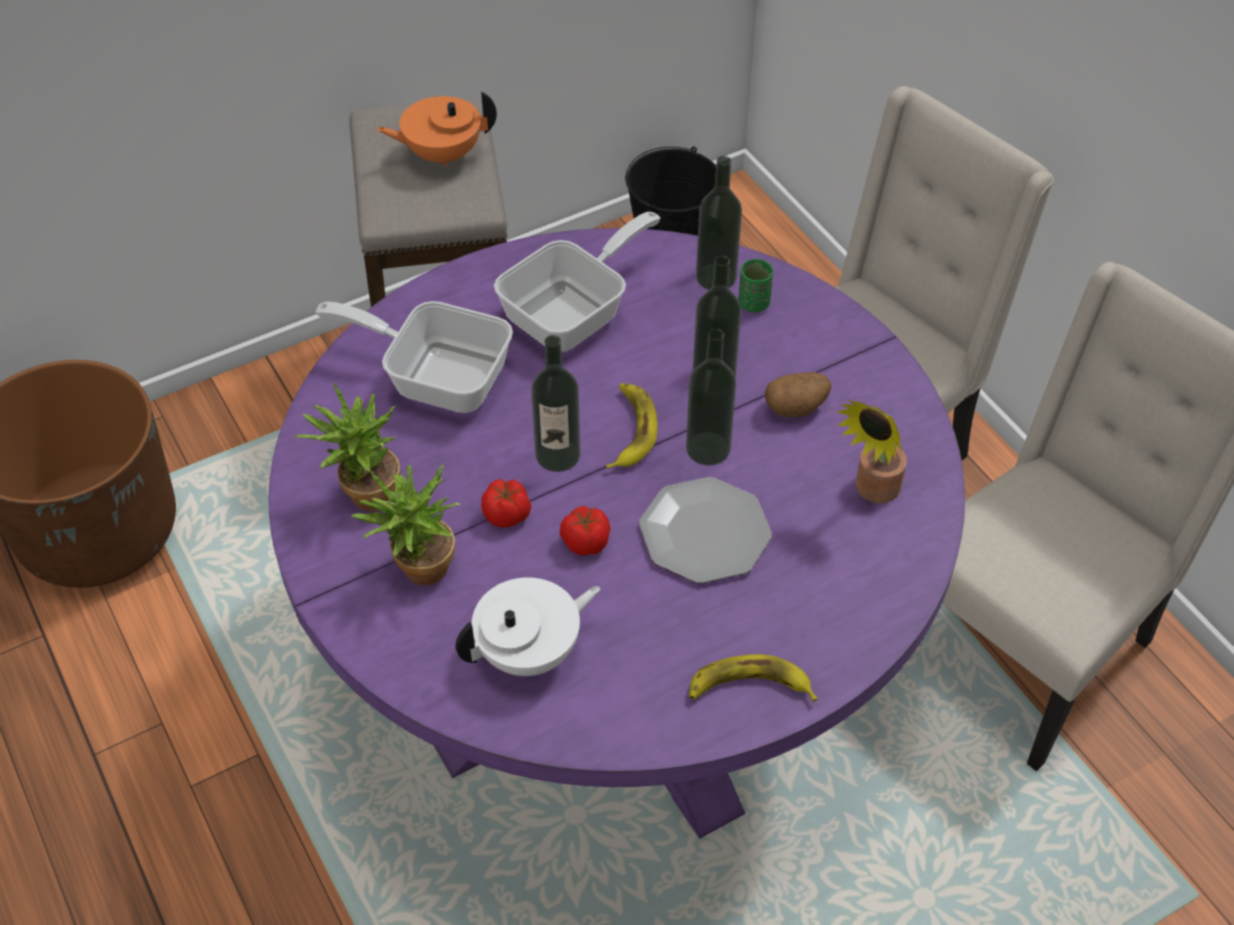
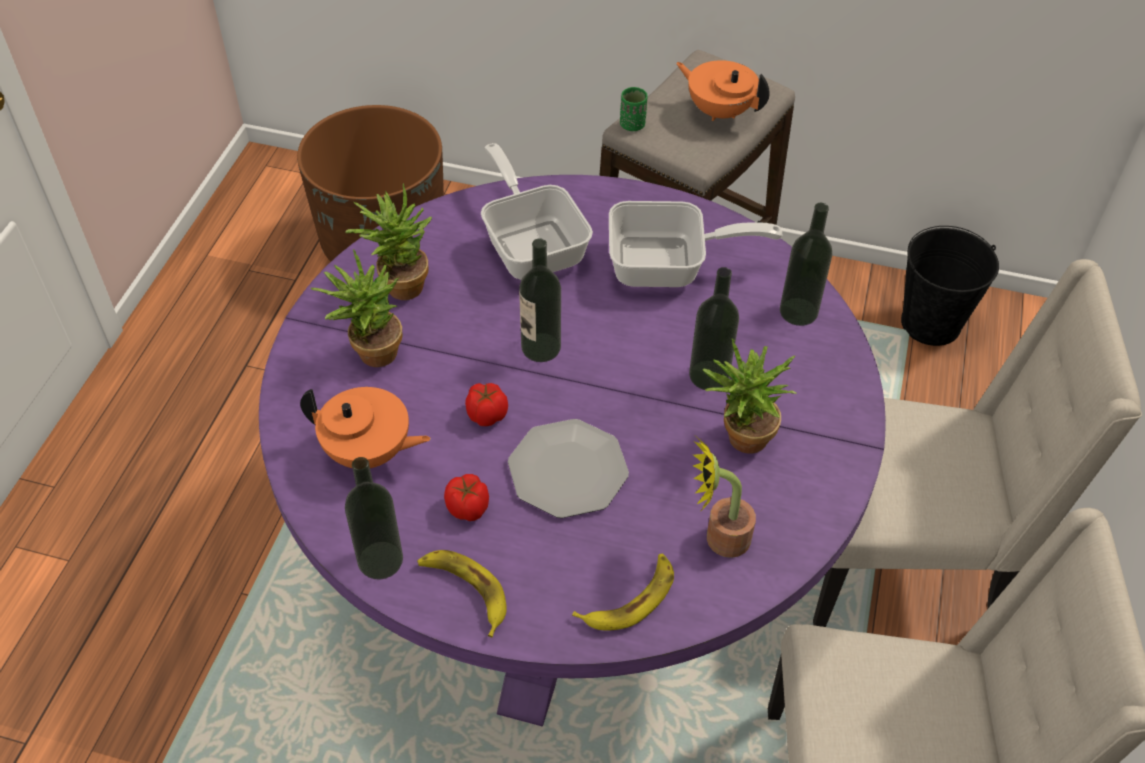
camera: 45 degrees right, 0 degrees up
(507, 515) = (463, 360): tomato -> tomato (468, 508)
(530, 652) = (369, 452): white teapot -> orange teapot
(630, 430) = (606, 367): banana -> banana (630, 598)
(708, 448) = (642, 419): bottle -> bottle (380, 560)
(753, 303) = (803, 348): green cup -> green cup (632, 125)
(796, 407) = (739, 440): potato -> potted plant

